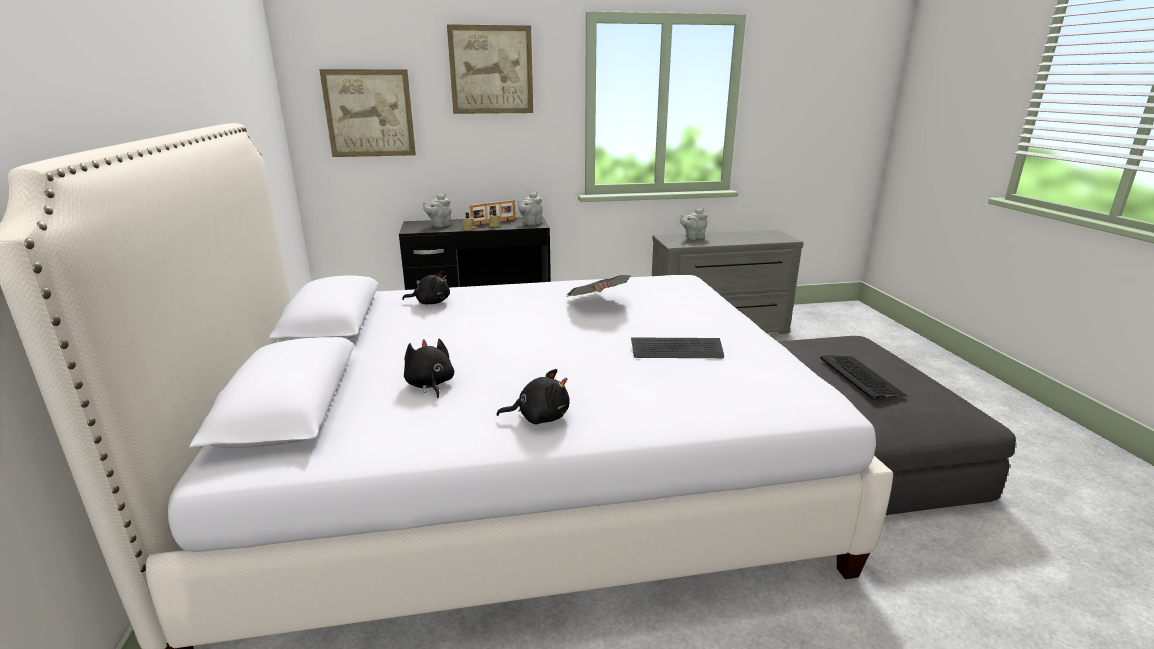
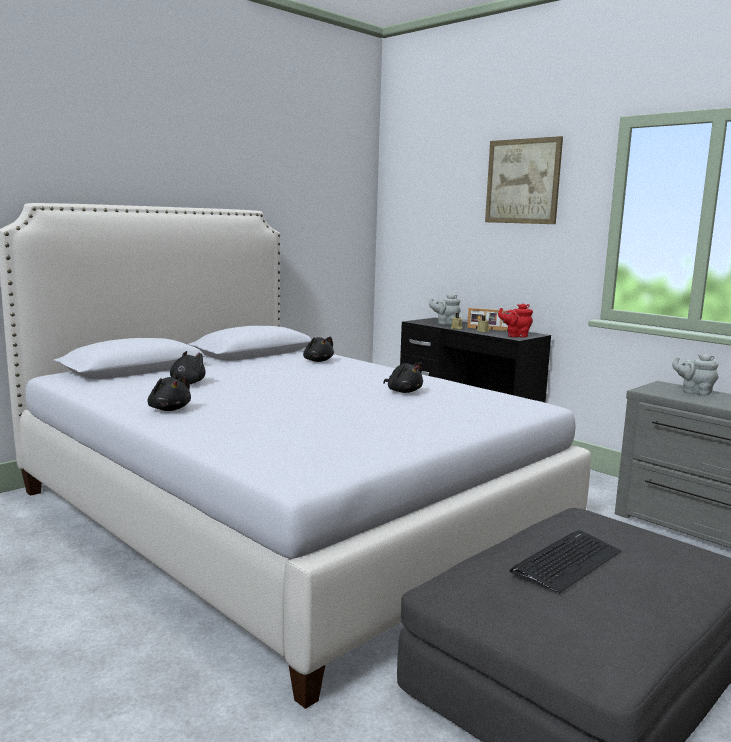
camera: 55 degrees right, 10 degrees down
(369, 113) = (427, 219): picture -> none
(530, 223) = (515, 336): grey teapot -> red teapot
(597, 303) = (403, 391): newspaper -> black plush toy
(676, 350) = (332, 420): keyboard -> none

